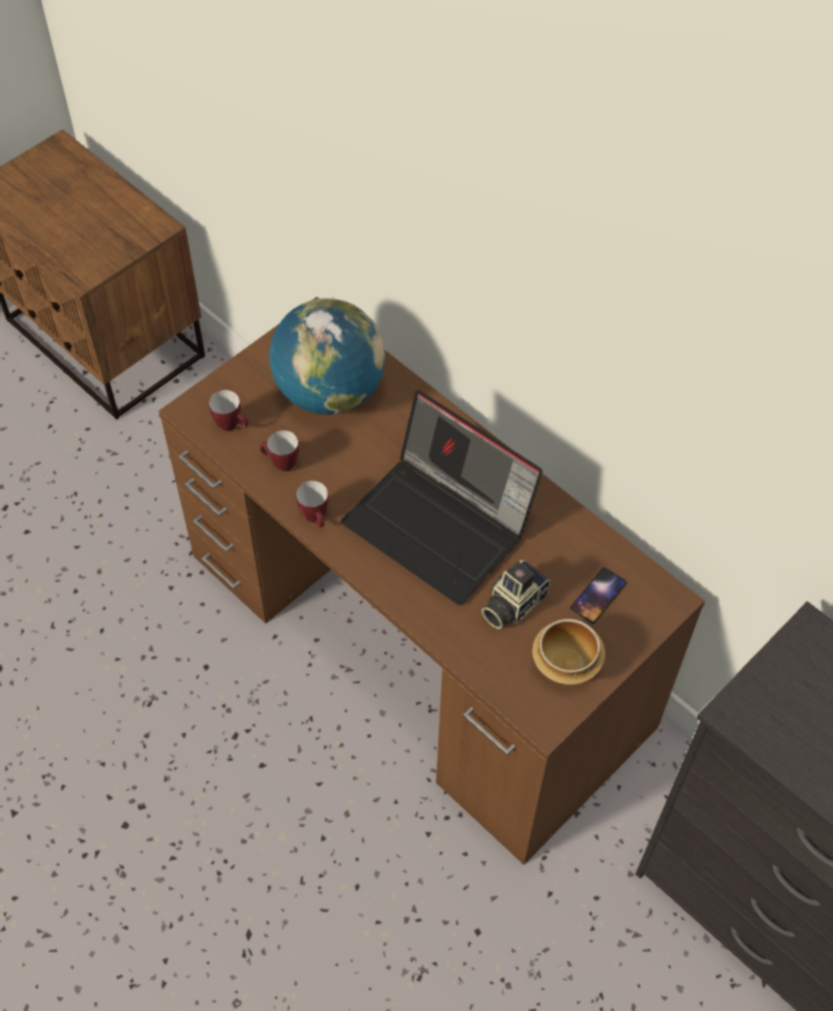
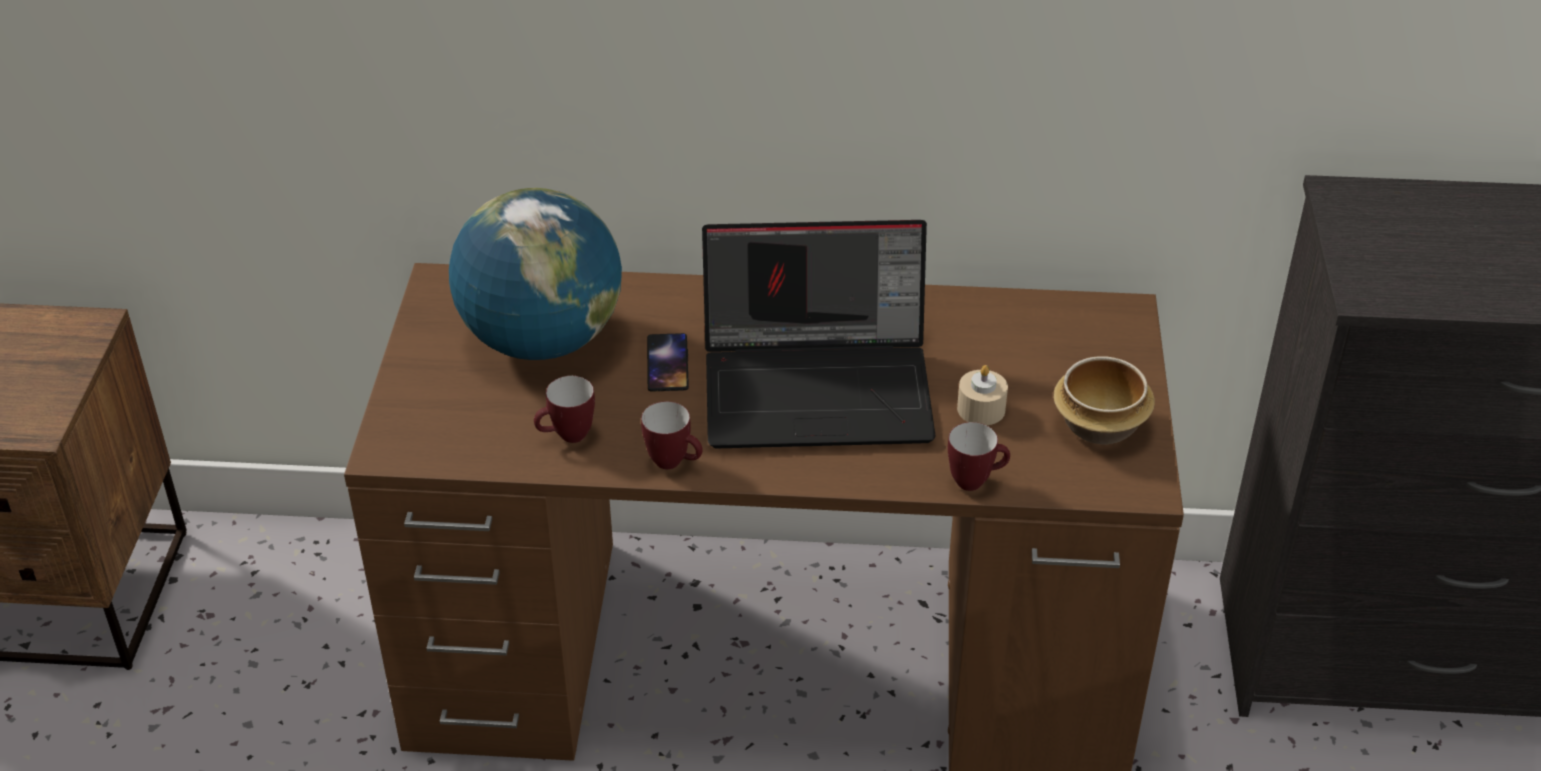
camera: 40 degrees left, 15 degrees down
(232, 426) = (461, 435): mug -> mug (976, 481)
(511, 604) = (981, 409): camera -> beige candle
(598, 596) = (1055, 350): phone -> phone (667, 363)

